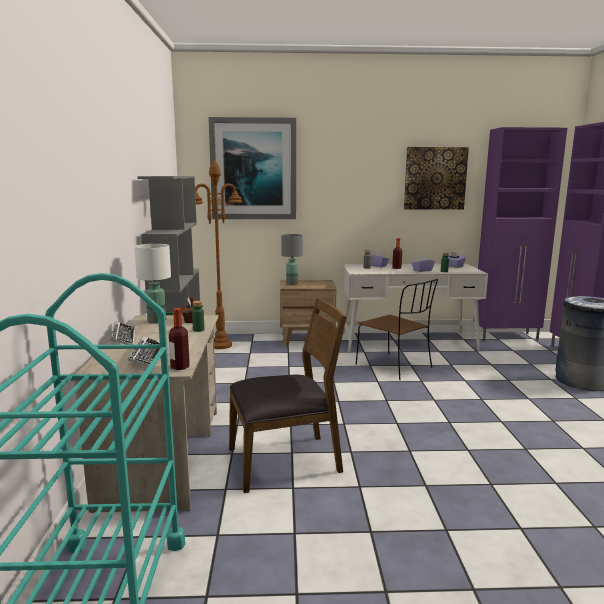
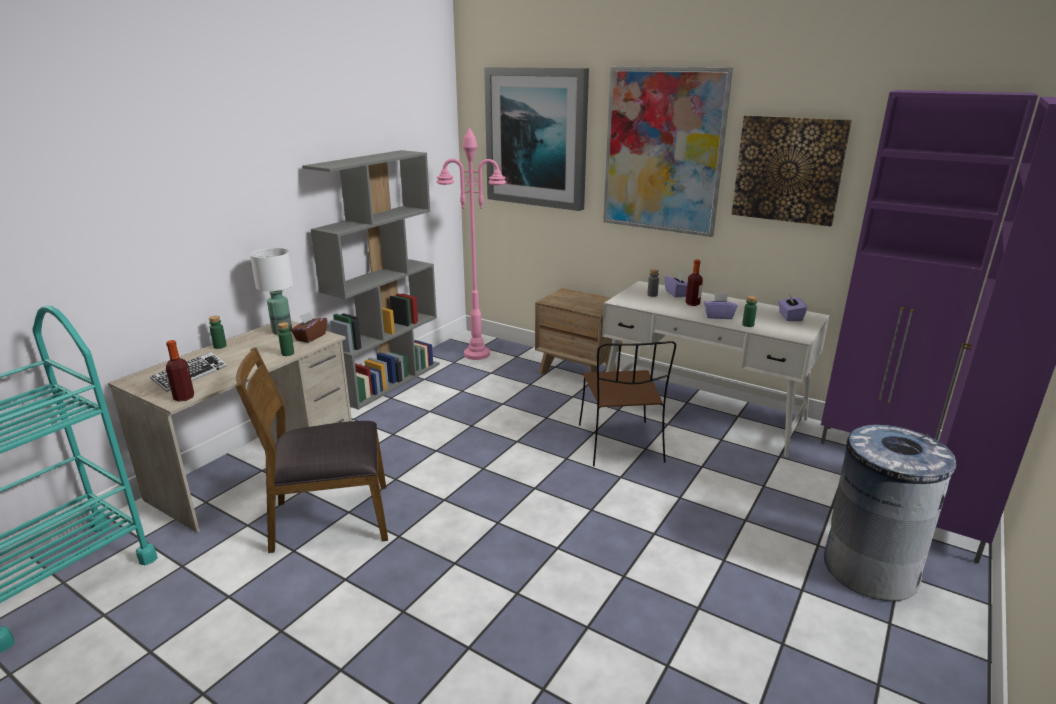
camera: 35 degrees right, 10 degrees up
(123, 338) = (220, 346): keyboard -> green bottle
(221, 345) = (477, 354): brown floor lamp -> pink floor lamp
(285, 460) = (330, 518): brown chair -> brown chair turned 150 degrees clockwise
(292, 283) = (563, 296): grey table lamp -> none
(354, 172) = (663, 151): none -> picture

